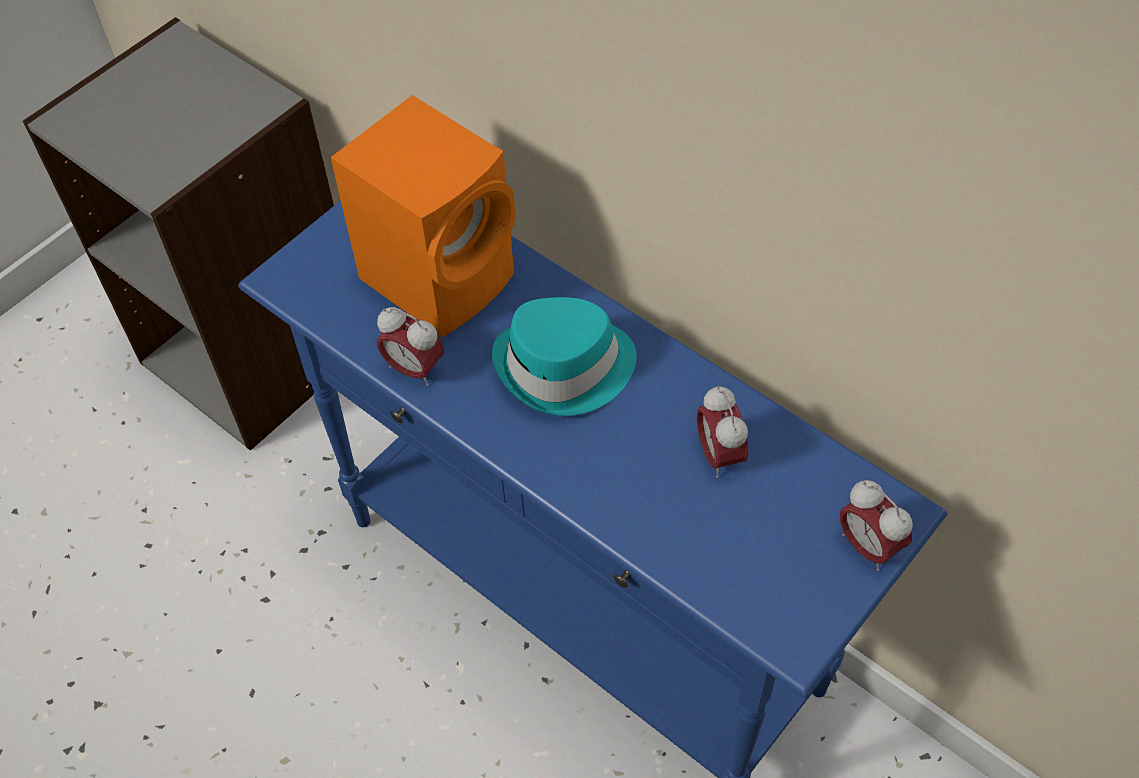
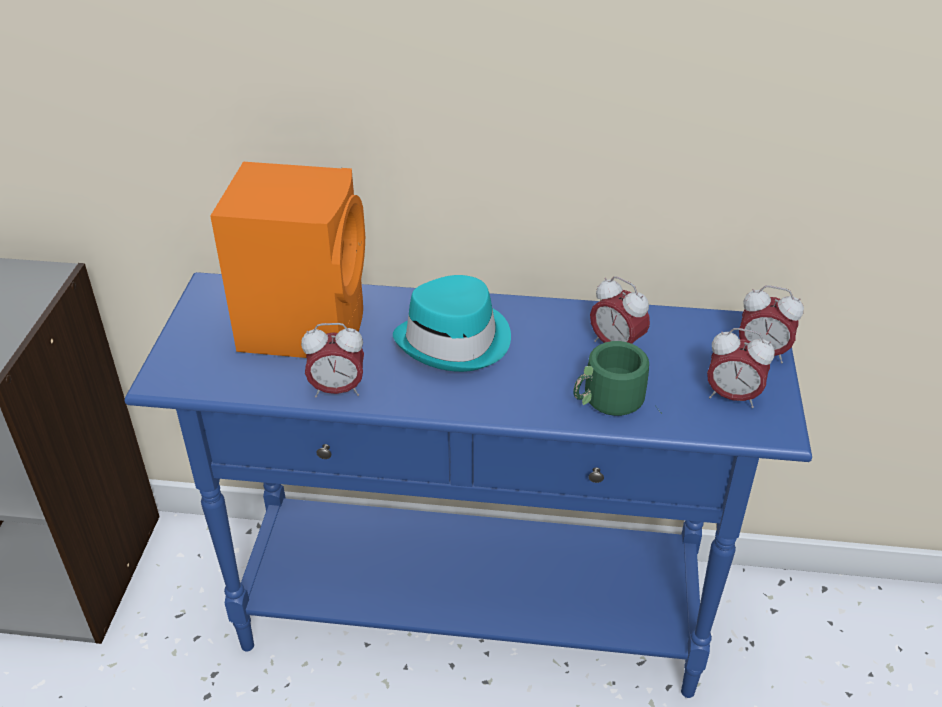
camera: 35 degrees left, 15 degrees down
(652, 520) = (609, 403): none -> green mug
(784, 582) = (732, 397): none -> alarm clock

